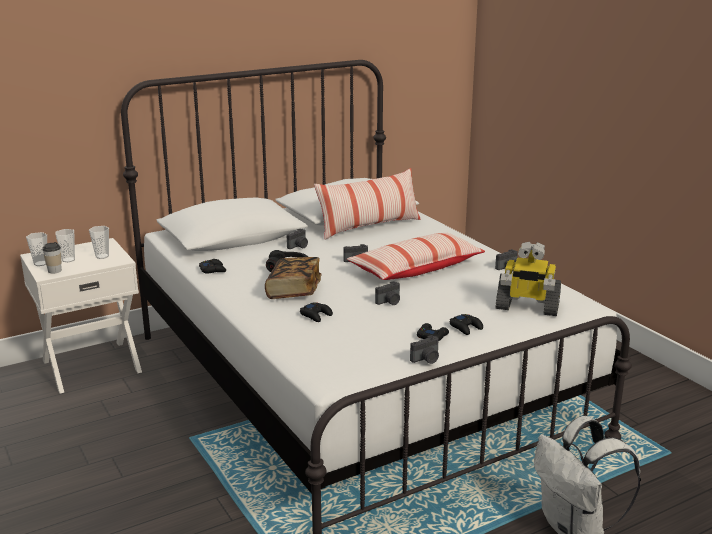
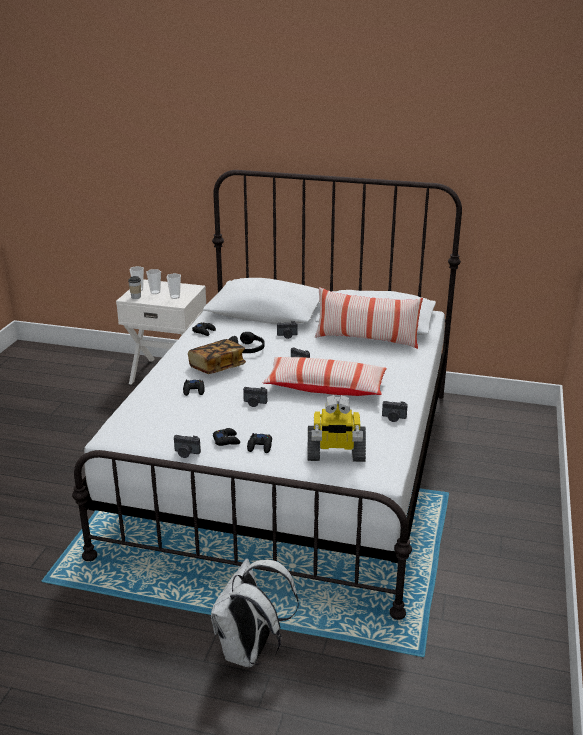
camera: 45 degrees right, 5 degrees up
(526, 307) = (335, 454): toy robot -> toy robot turned 60 degrees counterclockwise

